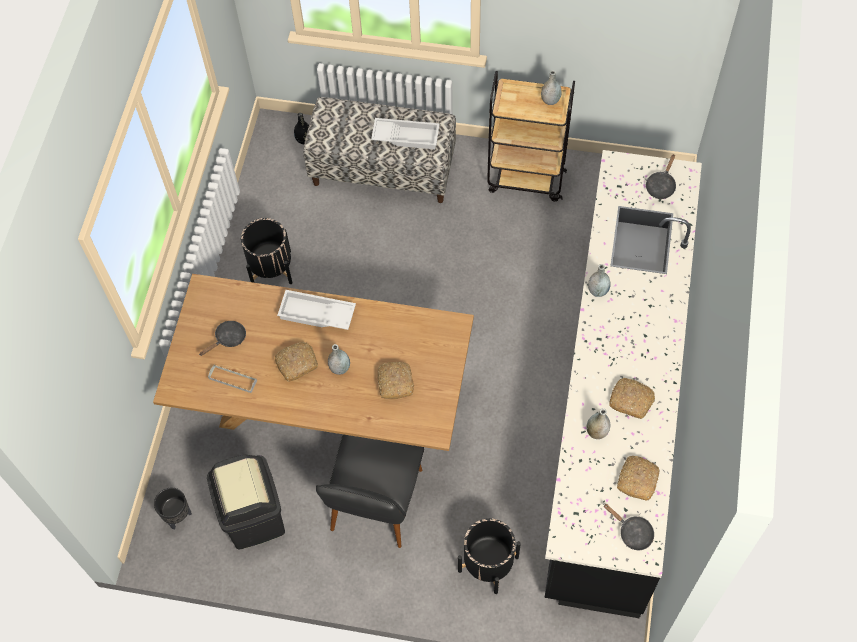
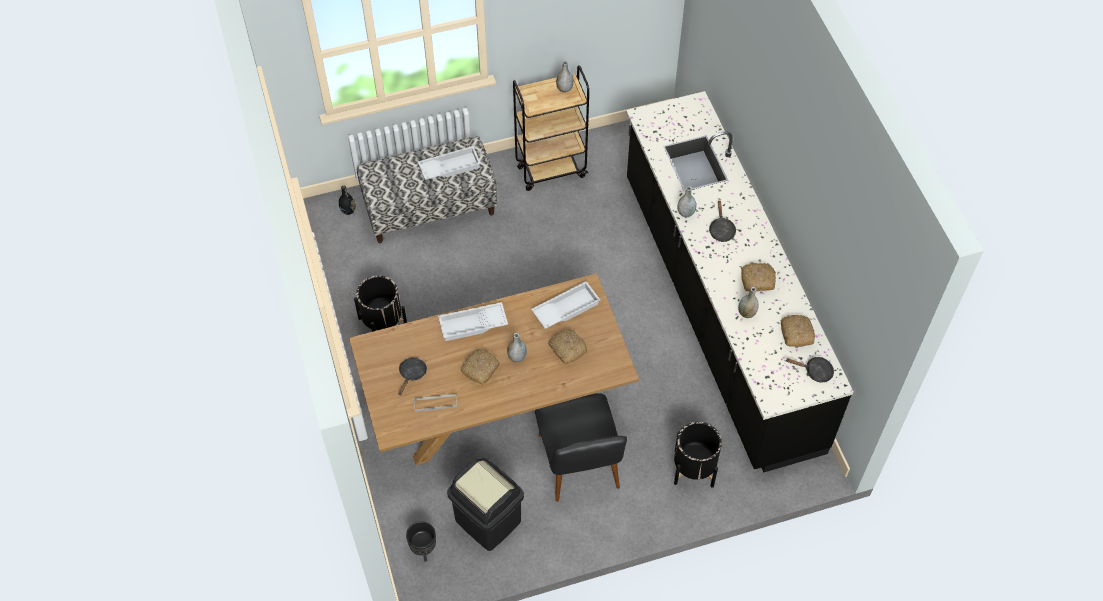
camera: 30 degrees left, 5 degrees down
(419, 338) = (565, 308): none -> white tray
(661, 185) = (685, 119): black frying pan -> black frying pan (721, 230)

